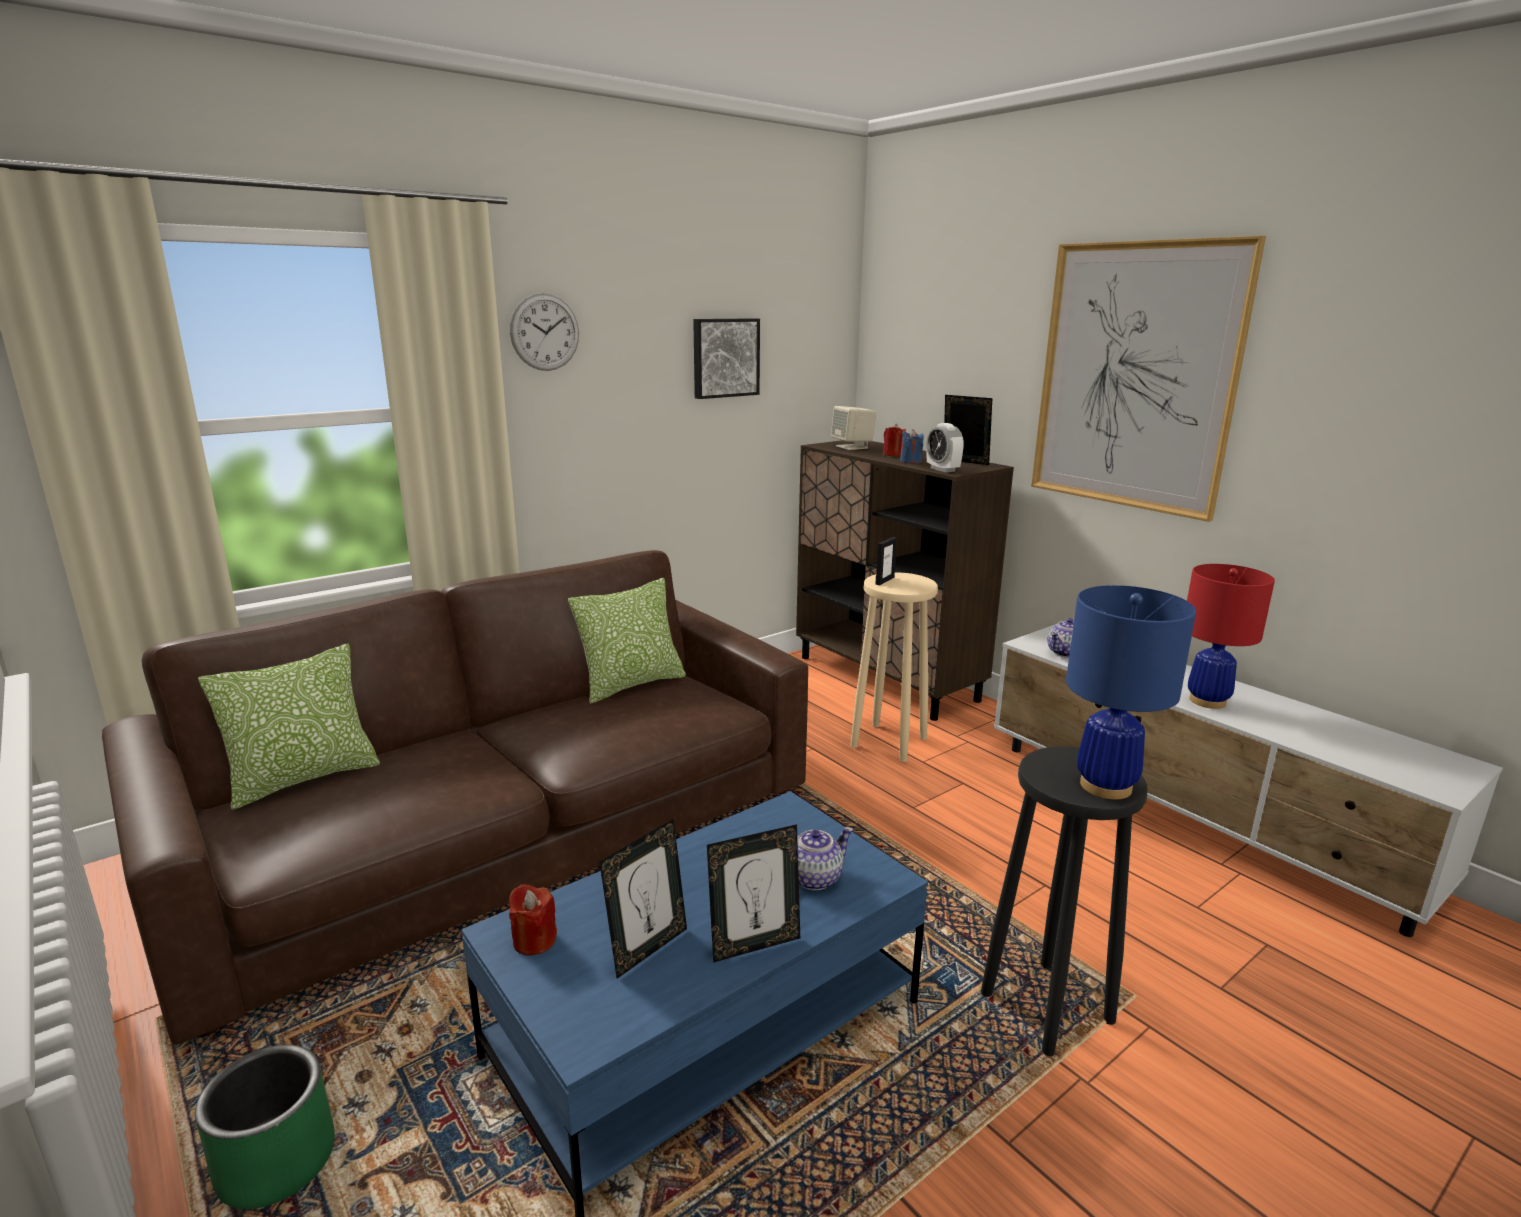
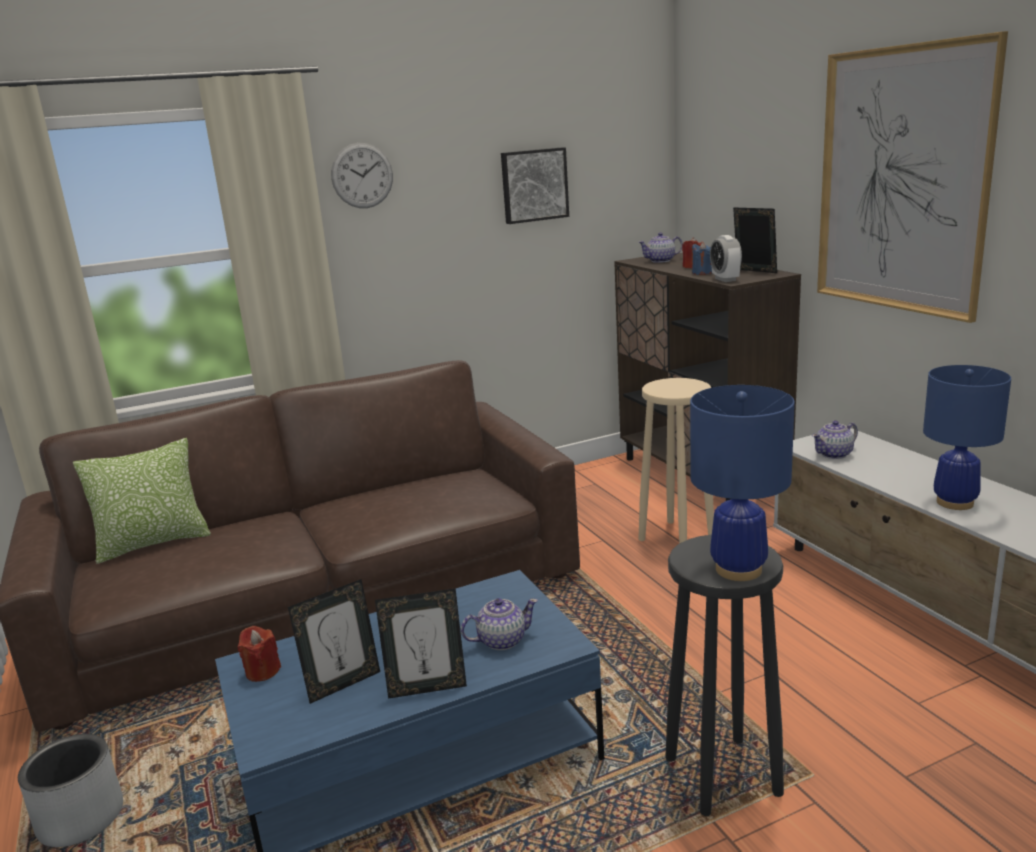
camera: 15 degrees right, 0 degrees up
(277, 1161) = (81, 818): green planter -> grey planter
(631, 684) = (431, 477): pillow -> none
(852, 447) = (661, 261): beige speaker -> teapot
(884, 581) = (662, 385): picture frame -> none
(1207, 701) = (954, 503): red table lamp -> blue table lamp

